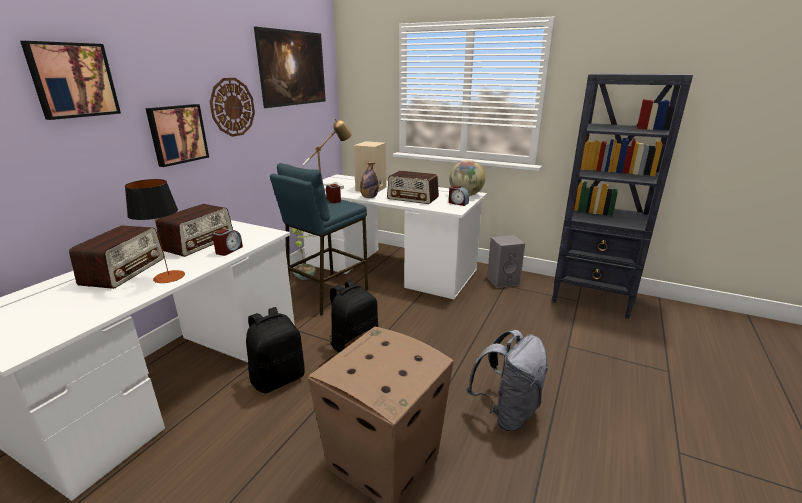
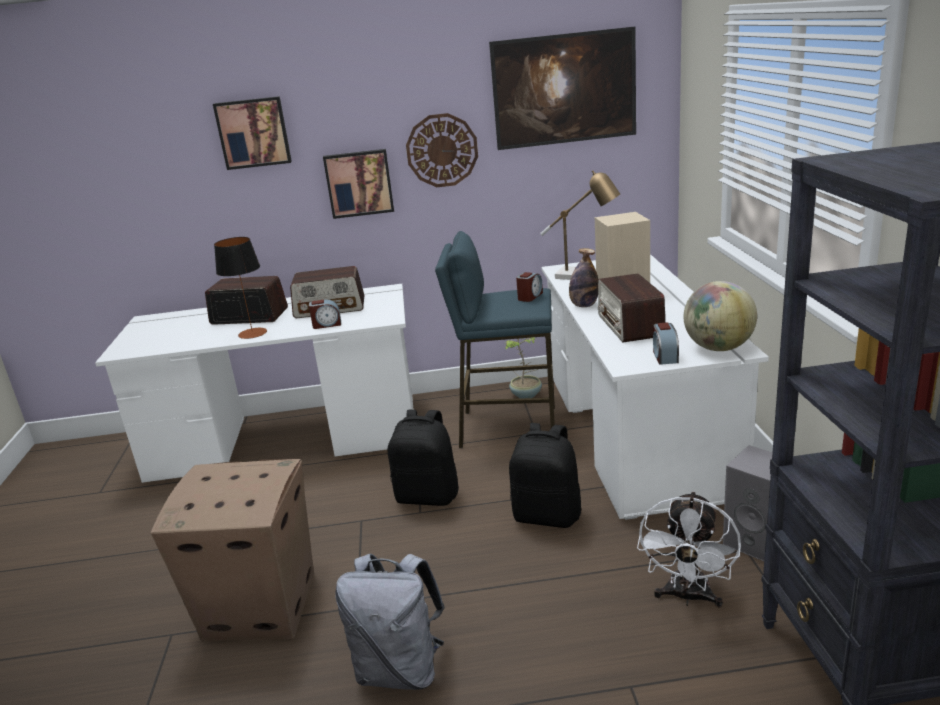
camera: 60 degrees right, 0 degrees up
(124, 271) = (249, 316): radio -> radio turned 150 degrees counterclockwise
(278, 378) = (329, 484): black backpack -> black backpack (547, 515)
(522, 309) = (688, 597): none -> white fan

